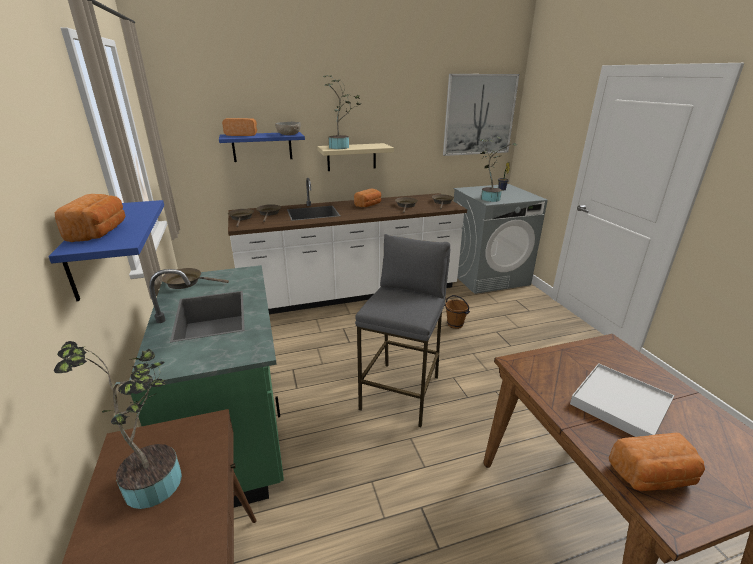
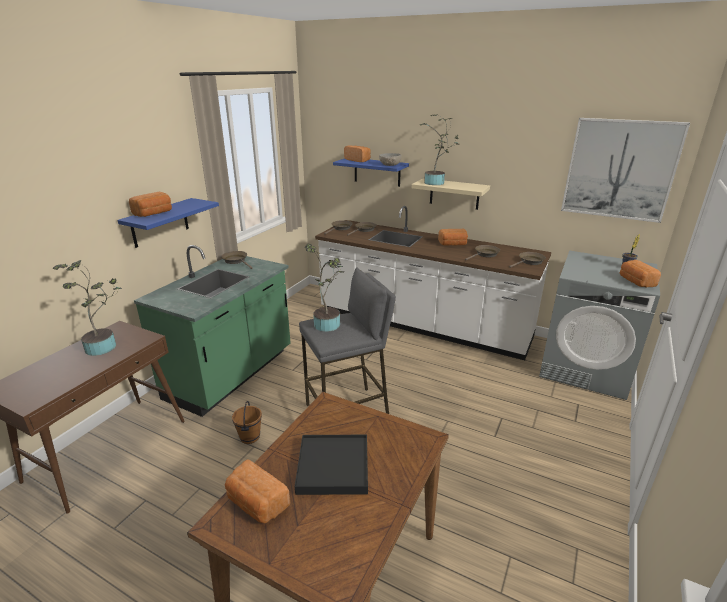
camera: 45 degrees right, 0 degrees up
(455, 324) = (471, 391): brown bucket -> brown bucket (250, 437)
(489, 198) = (581, 272): potted plant -> potted plant (328, 323)
(523, 196) = (635, 282): none -> bread
(620, 404) = (333, 467): white tray -> black tray

